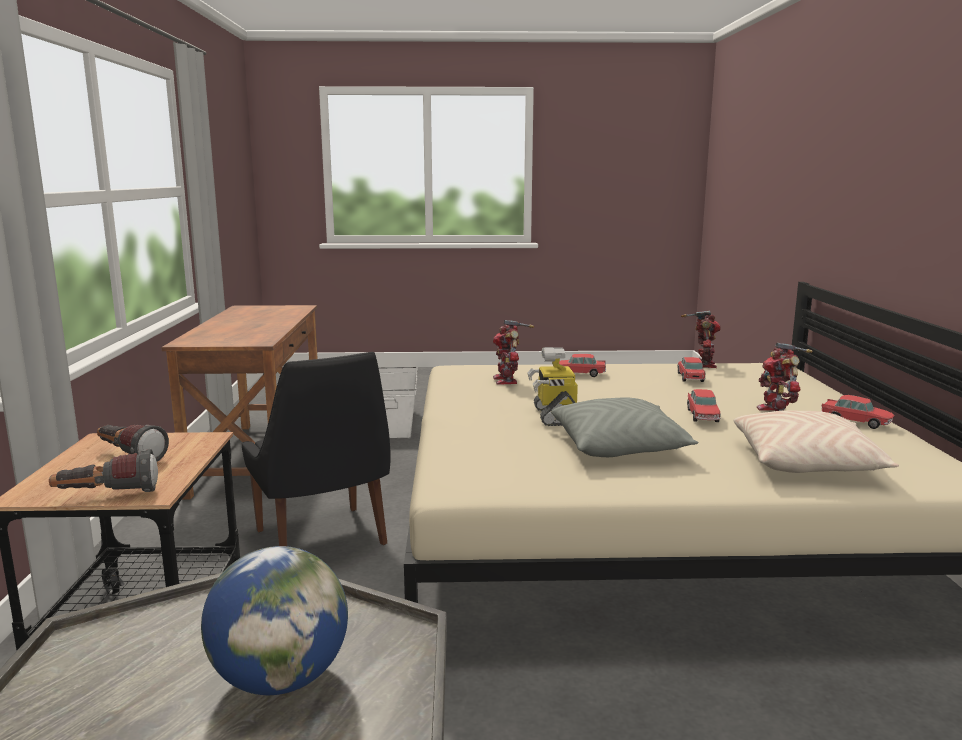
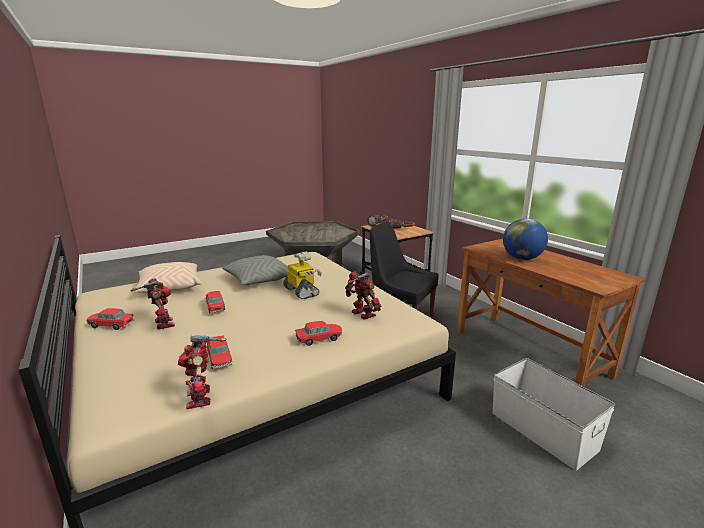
camera: 150 degrees right, 5 degrees up
(280, 679) = (305, 235): globe -> globe (522, 258)

